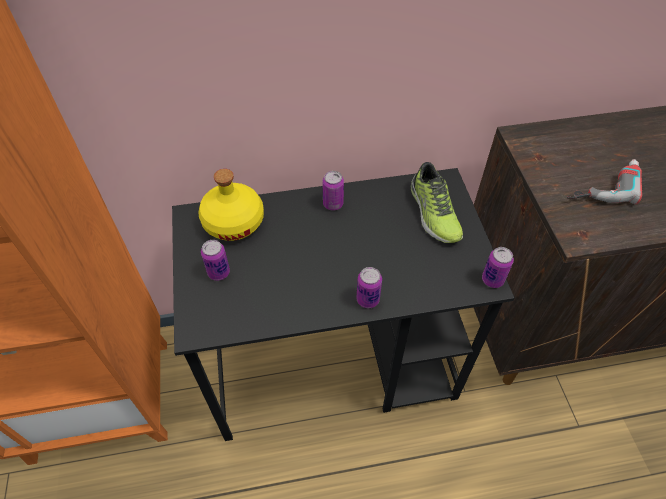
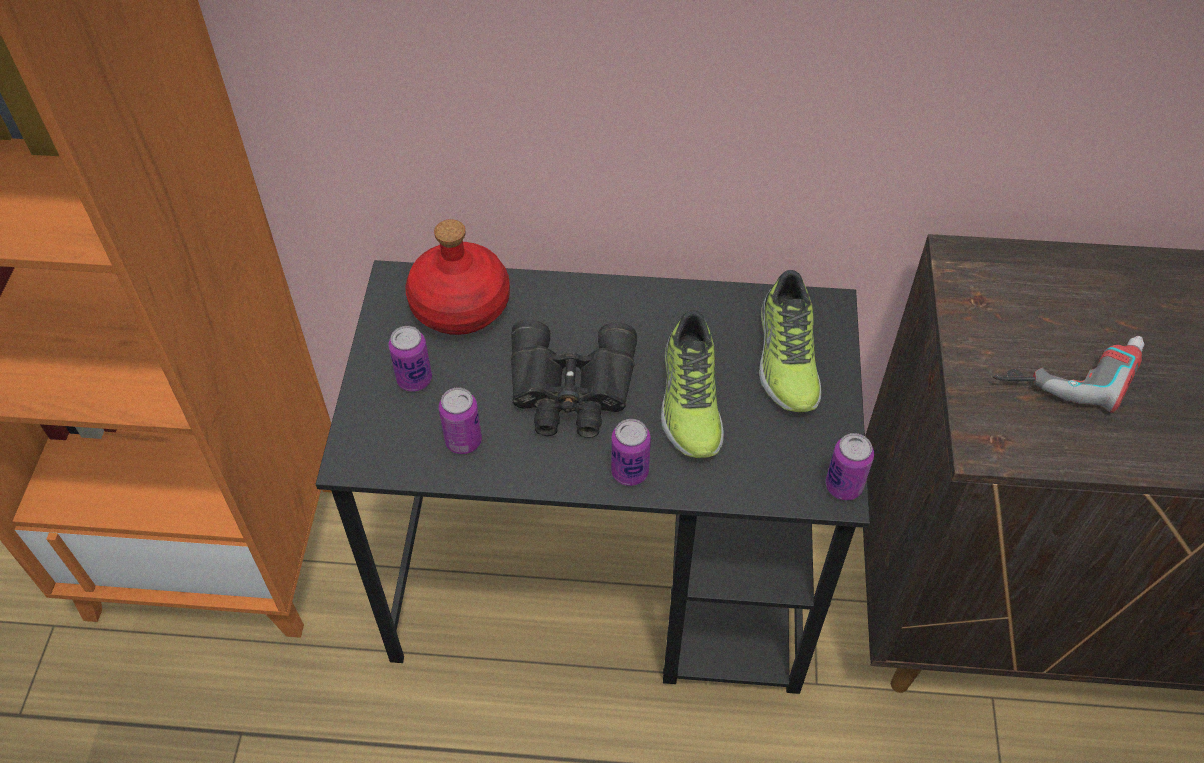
camera: 15 degrees right, 0 degrees up
(233, 221) = (460, 304): yellow bottle -> red bottle
(317, 258) = (571, 390): none -> black binoculars
(333, 204) = (626, 308): can -> can (463, 441)
(387, 249) = (689, 399): none -> shoe

